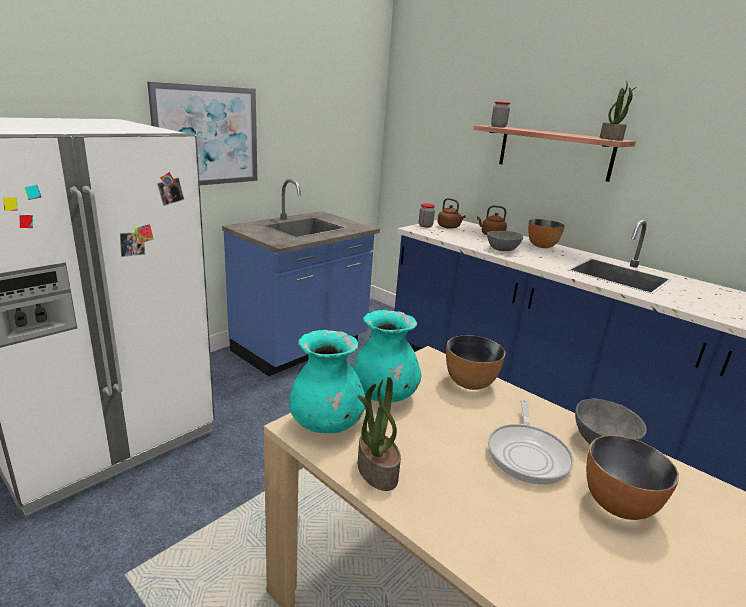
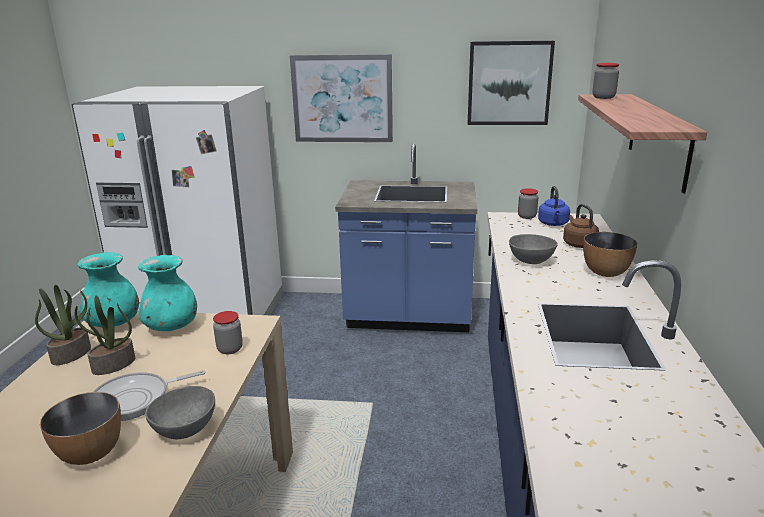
camera: 55 degrees right, 0 degrees up
(340, 121) = (509, 83): none -> picture
(449, 227) = (553, 224): brown kettle -> blue kettle
(469, 383) = (230, 349): bowl -> jar
(611, 139) = (661, 125): potted plant -> potted plant (113, 365)

